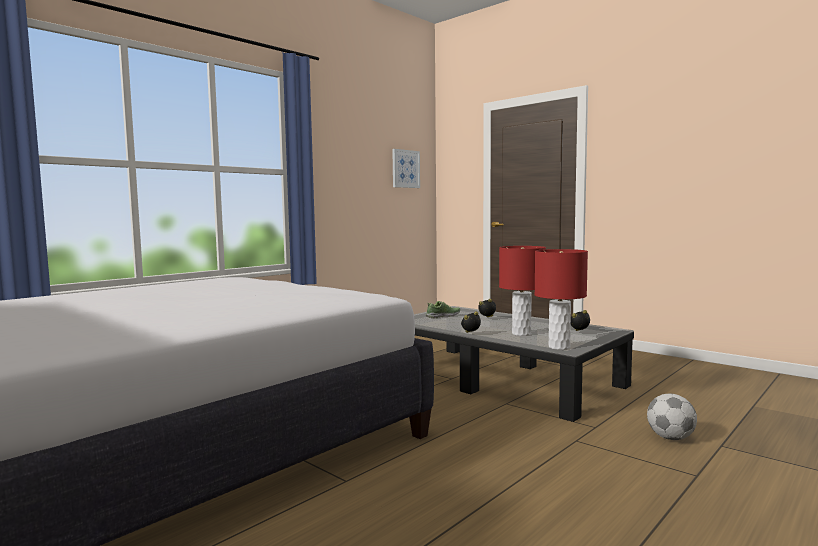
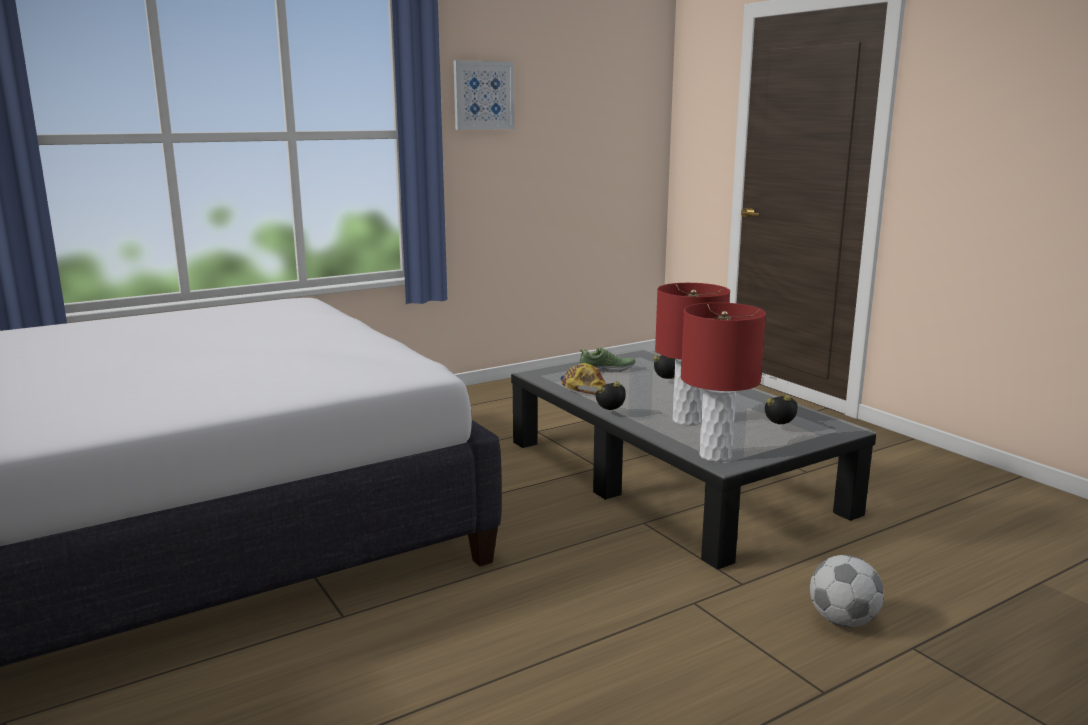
camera: 15 degrees right, 10 degrees up
(405, 169) = (612, 115): picture -> picture (483, 95)
(437, 324) = (582, 387): none -> cap

